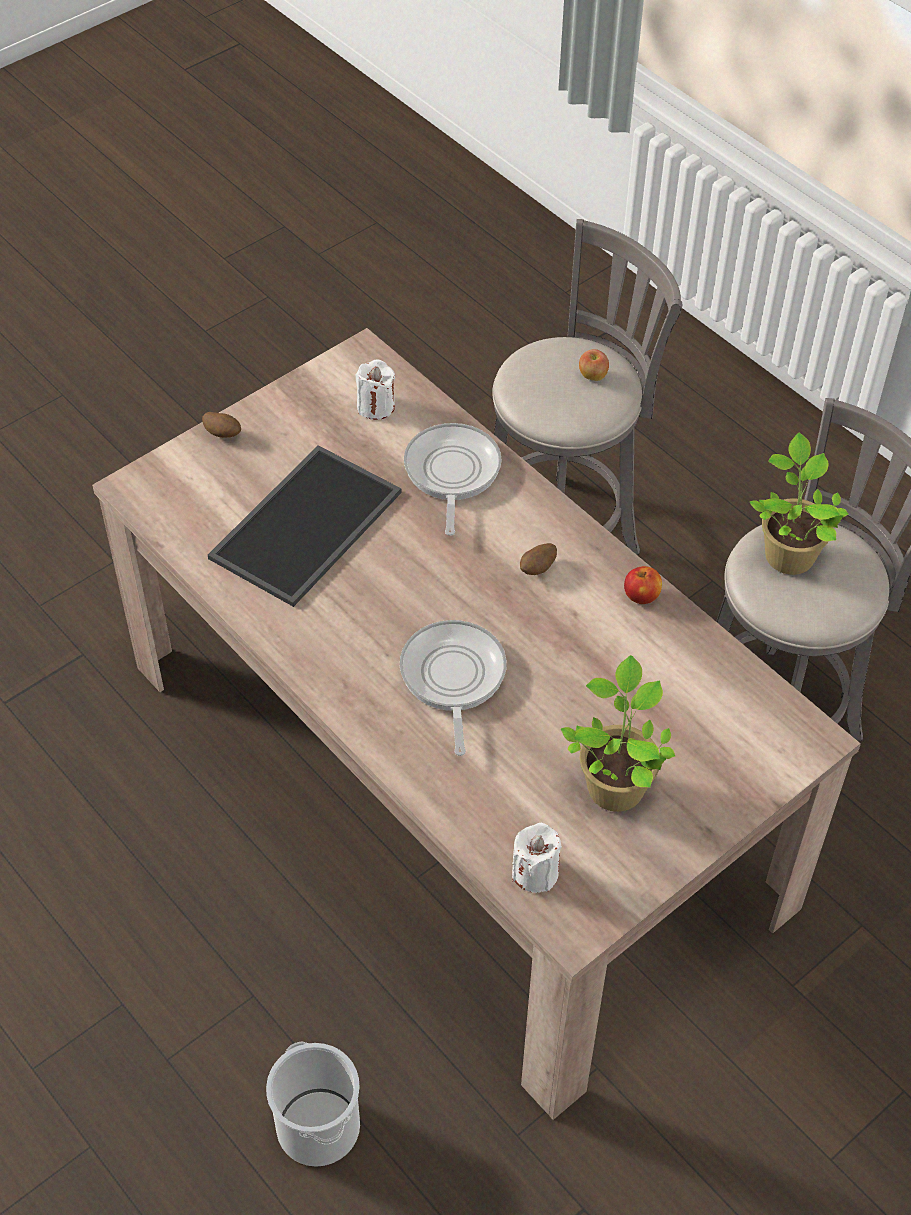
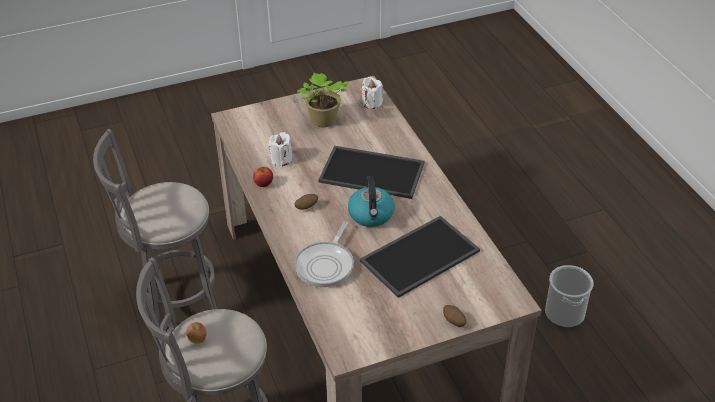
camera: 160 degrees left, 10 degrees down
(318, 1127) = (468, 206): bucket -> bucket (564, 313)
(376, 406) = (352, 316): white candle -> white candle (281, 159)
(417, 581) = (371, 215): none -> kettle
(452, 678) = (373, 171): frying pan -> tray
(788, 553) = (167, 215): potted plant -> none

